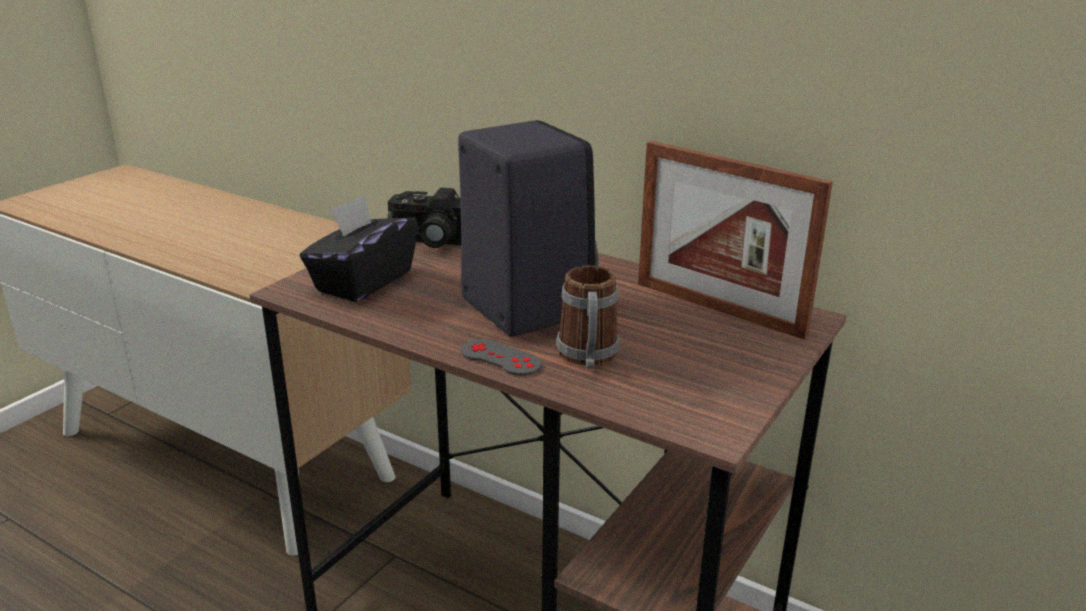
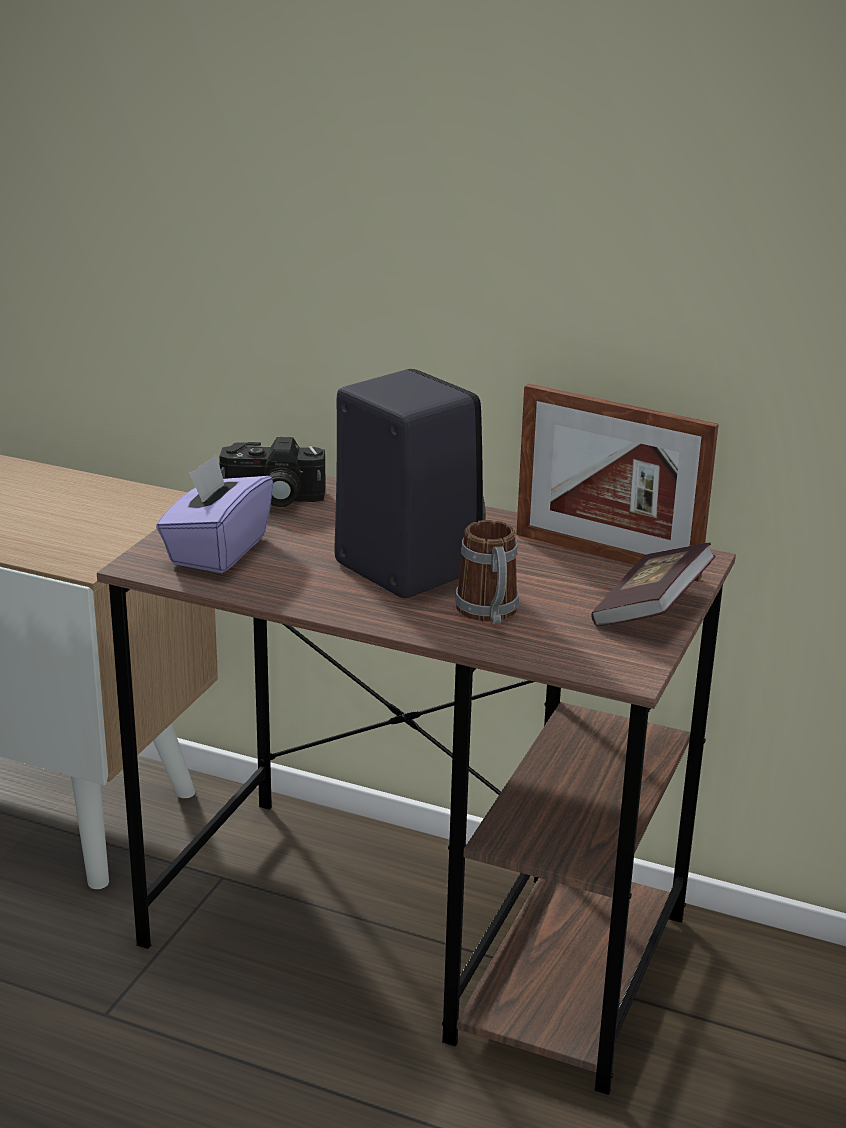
camera: 10 degrees left, 0 degrees up
(363, 281) = (217, 550): black tissue box -> purple tissue box
(500, 358) = (401, 620): grey game controller -> none
(751, 365) = (651, 610): none -> book

